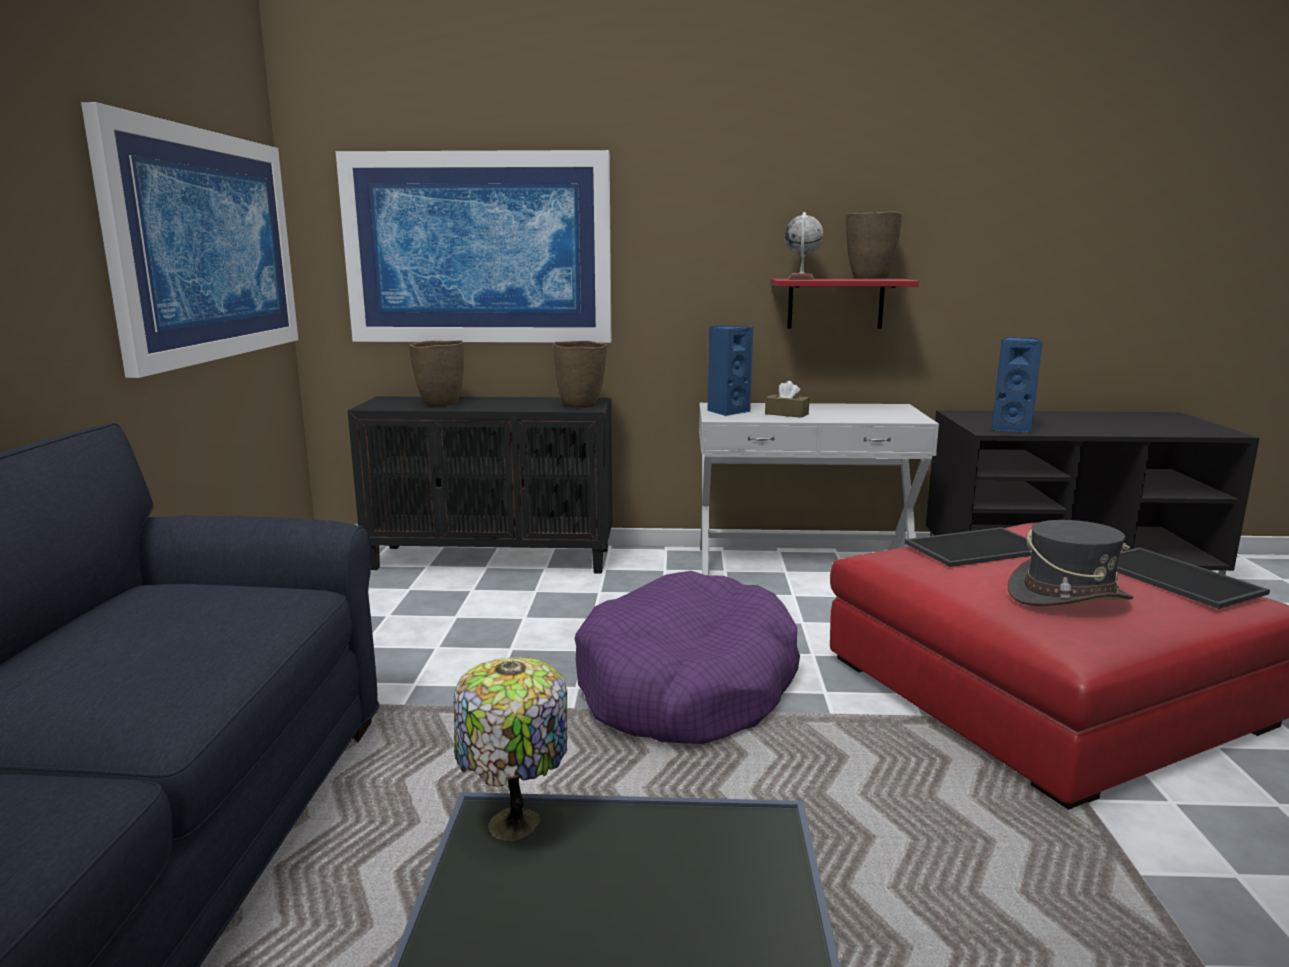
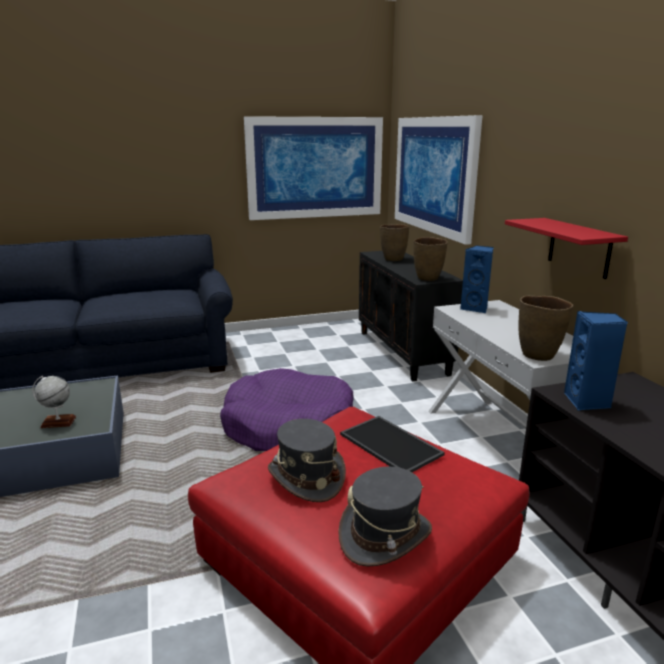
camera: 70 degrees right, 5 degrees up
(514, 826) = (99, 387): table lamp -> none
(786, 414) = (492, 322): brown tissue box -> none
(801, 279) = (538, 221): globe -> globe (58, 422)
(869, 279) = (581, 231): brown vase -> brown vase (538, 355)
(1178, 577) = (385, 536): tray -> grey hat

